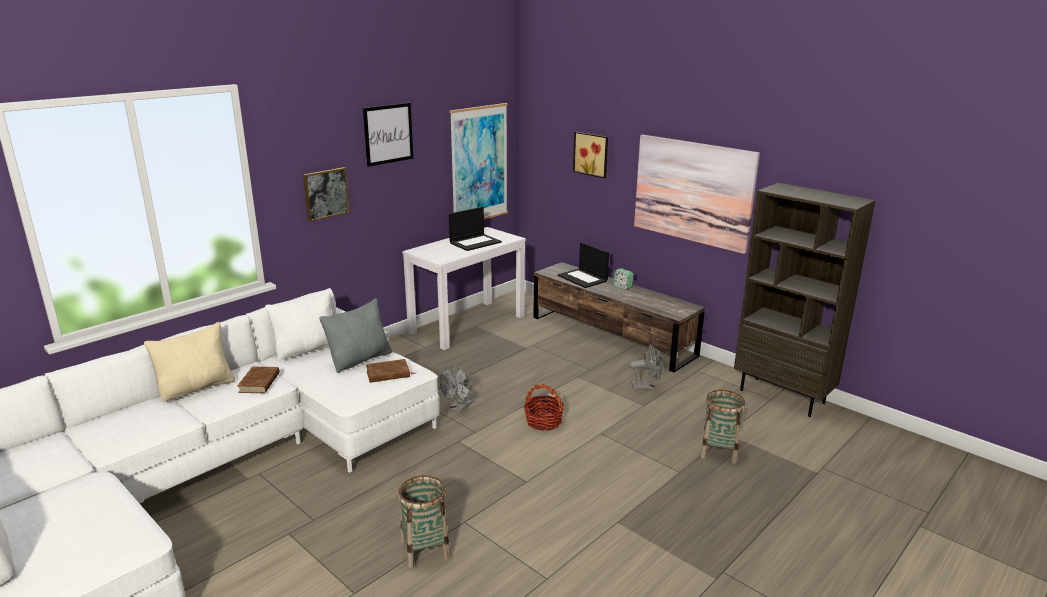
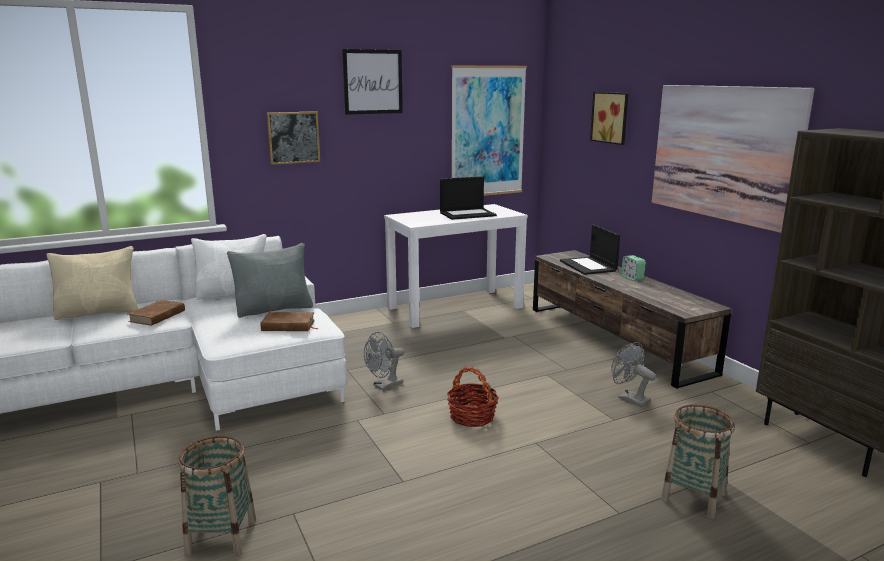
camera: 20 degrees right, 5 degrees down
(646, 386) = (629, 399): grey fan -> grey fan turned 150 degrees counterclockwise

